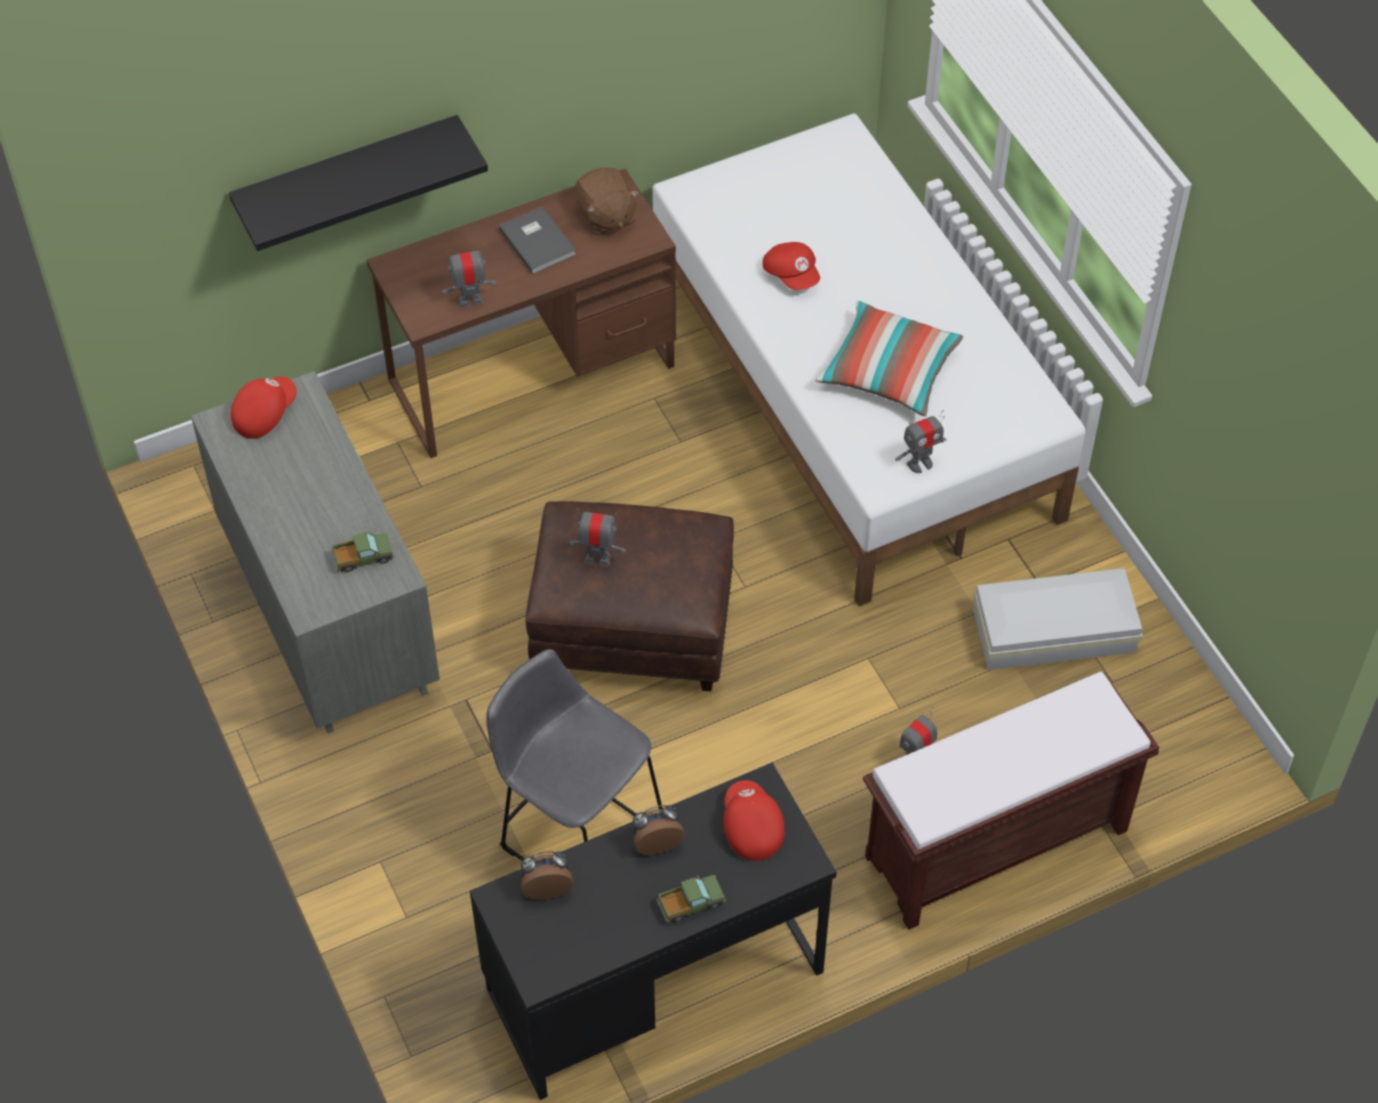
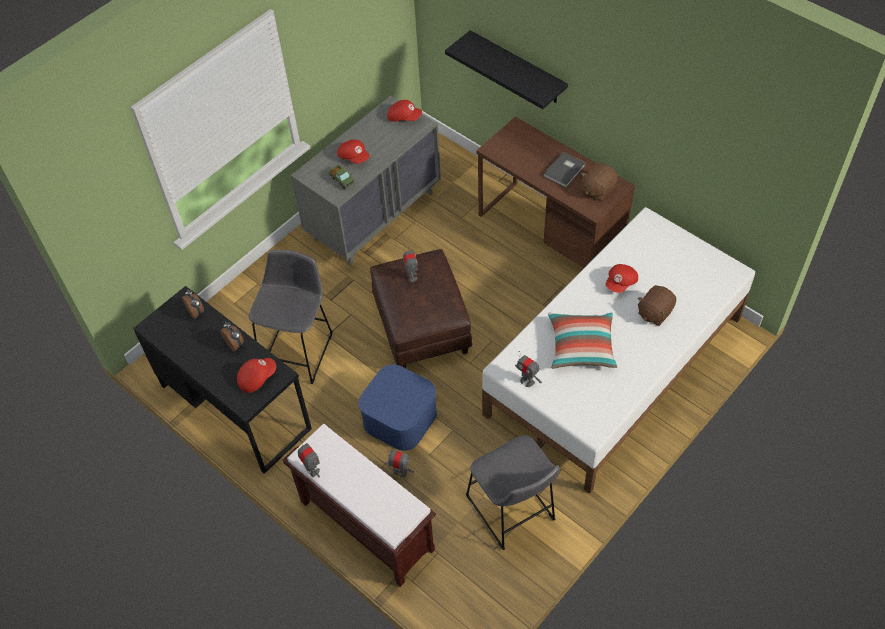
camera: 70 degrees right, 0 degrees up
(315, 521) = (354, 157): none -> red cap
(470, 300) = (513, 161): toy robot -> toy robot (312, 470)
(691, 903) = (206, 369): toy truck -> none
(807, 726) = (399, 418): none -> blue storage box
(870, 258) = (654, 312): none -> brown plush toy
(1057, 632) = (512, 512): white storage box -> grey stool

